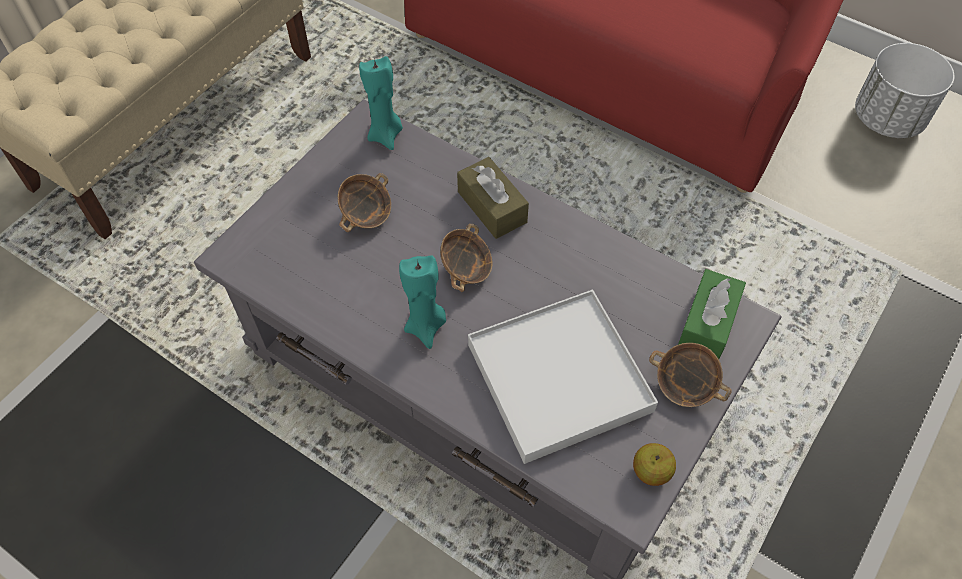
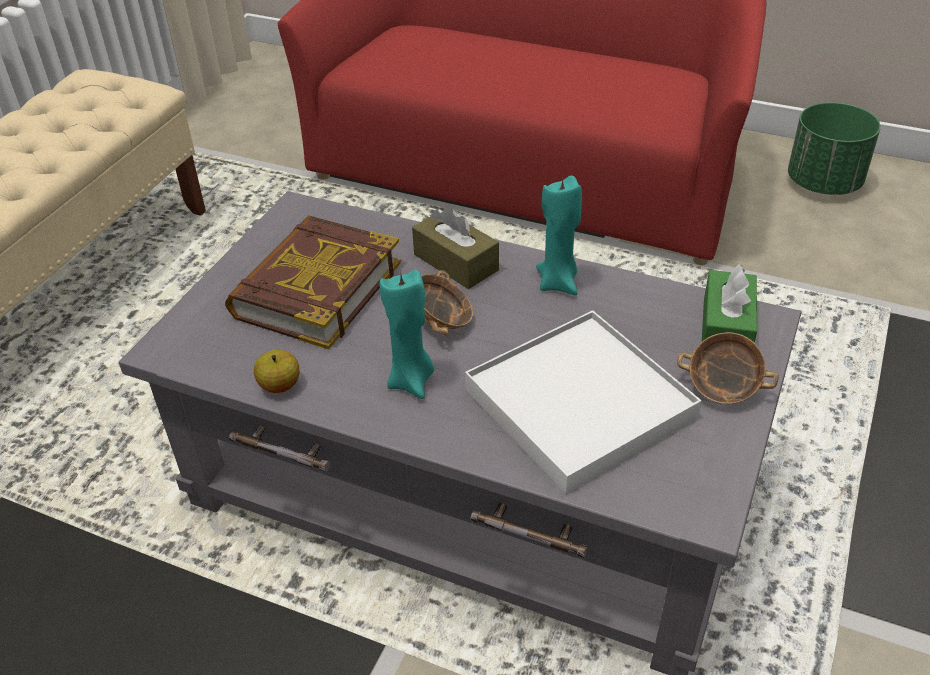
camera: 10 degrees left, 15 degrees down
(367, 215) = (316, 289): bowl -> book
(386, 135) = (320, 217): turquoise candle -> turquoise candle (558, 282)
(651, 471) = (715, 476): apple -> apple (279, 385)
(887, 120) = (823, 184): white planter -> green planter

